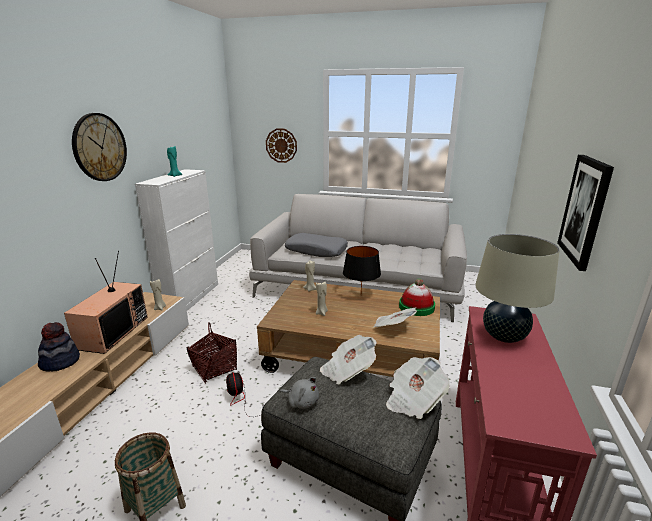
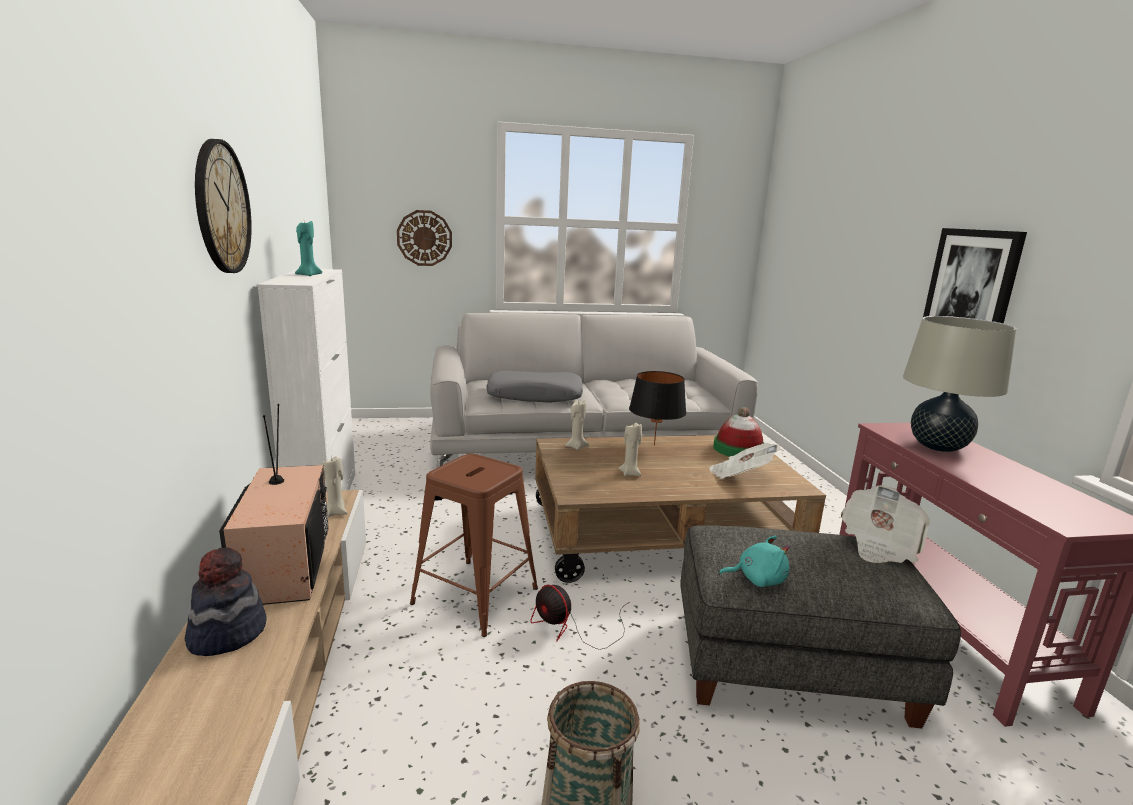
camera: 25 degrees left, 5 degrees down
(214, 368) = (475, 596): basket -> brown stool
(301, 401) = (757, 579): grey plush toy -> turquoise plush toy
(347, 370) = (767, 530): newspaper -> none

